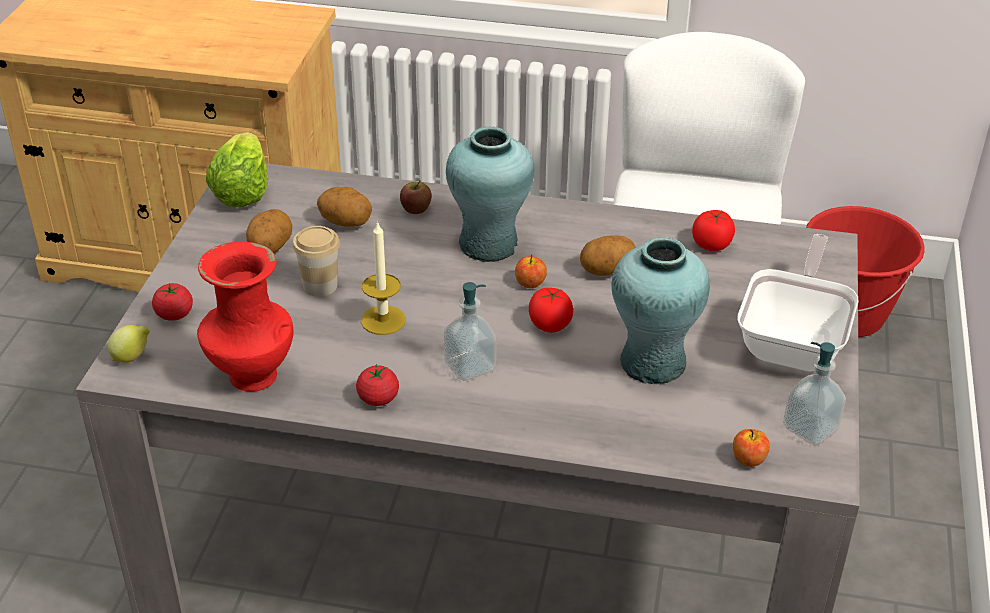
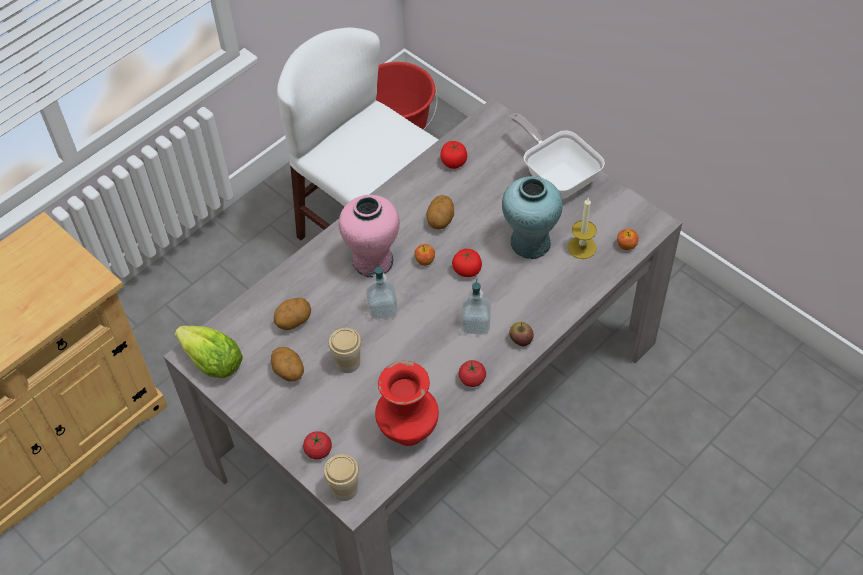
camera: 55 degrees left, 15 degrees up
(132, 357) = (344, 489): lemon -> cup
(383, 320) = (405, 346): candle -> candle (582, 247)
(416, 209) = (309, 279): apple -> apple (521, 340)
(488, 243) = (372, 261): turquoise vase -> pink vase
(810, 428) = (622, 209): soap dispenser -> soap dispenser (382, 309)

